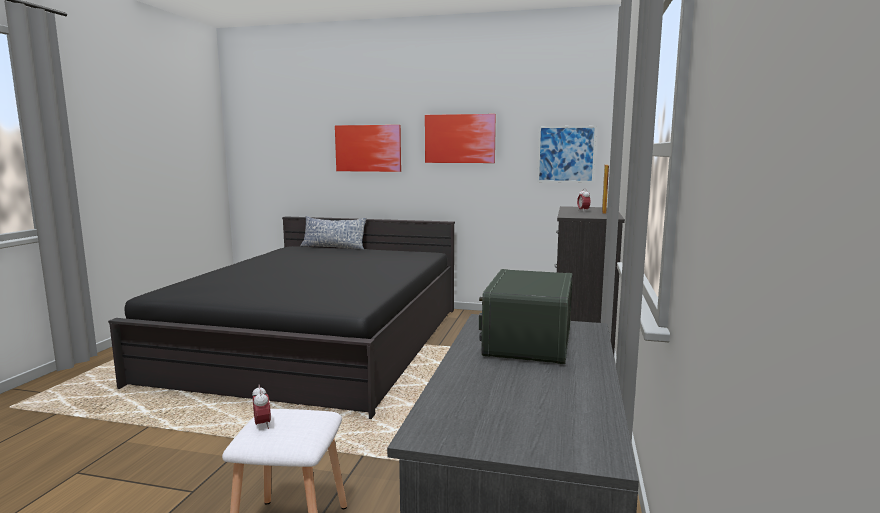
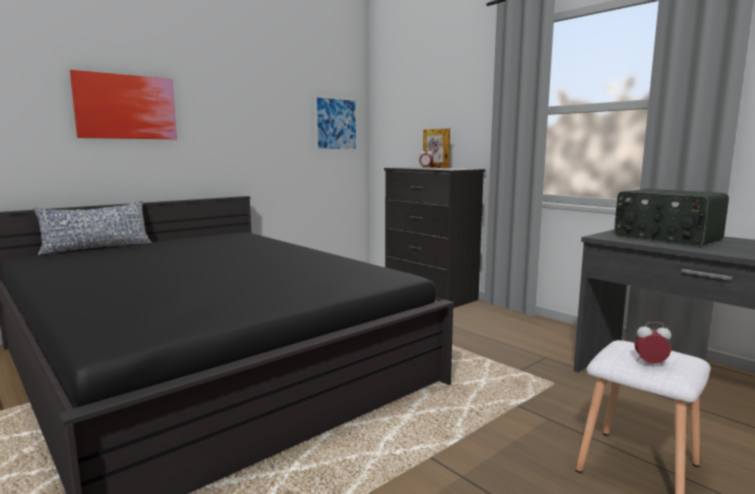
camera: 55 degrees left, 0 degrees up
(460, 138) = (242, 102): picture -> none

